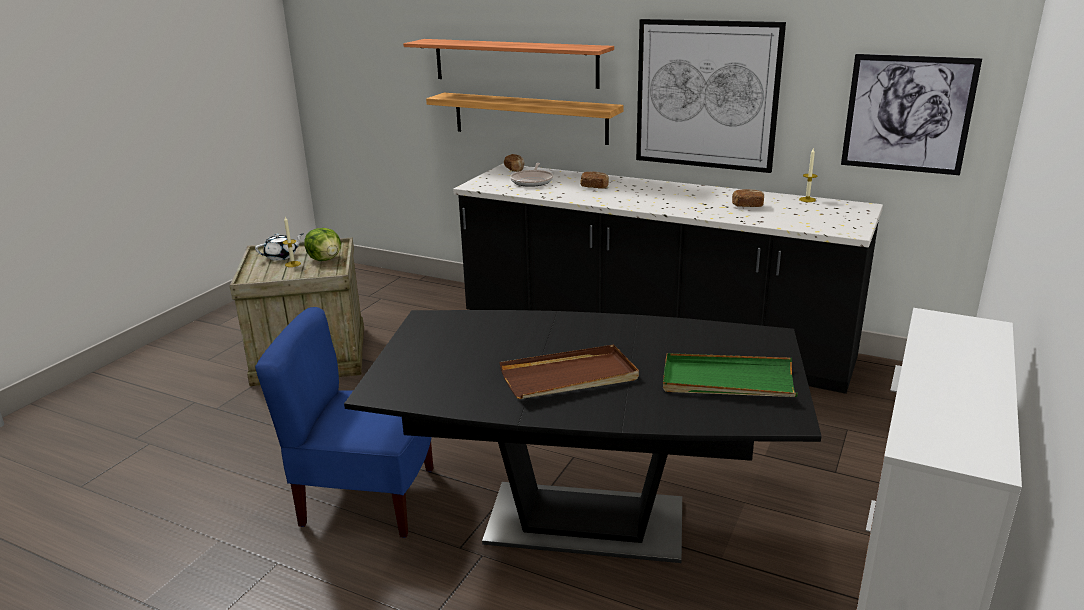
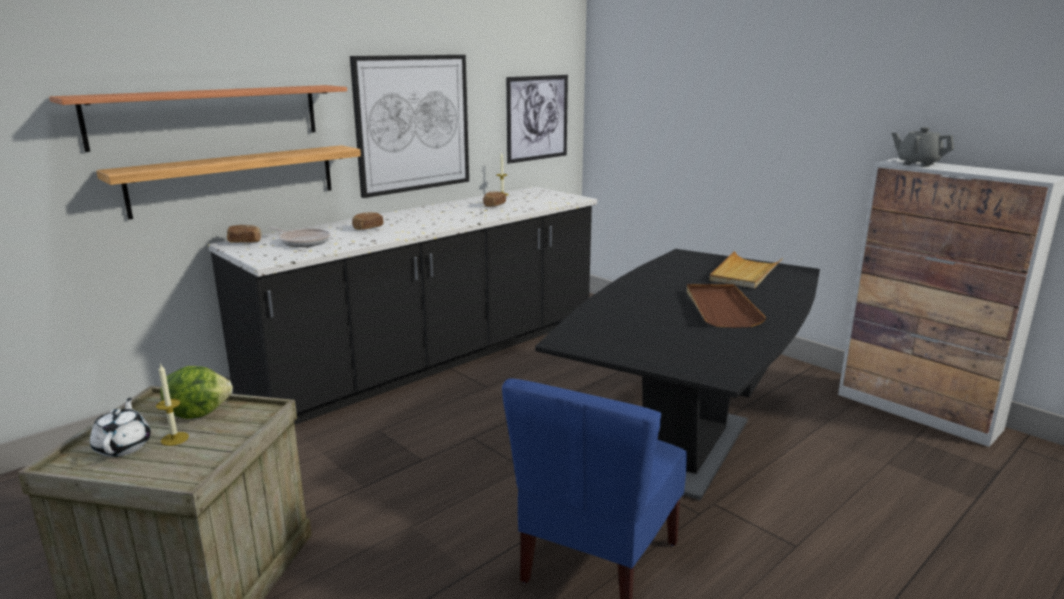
camera: 70 degrees left, 5 degrees down
(727, 381) = (744, 273): green tray -> beige tray
(950, 339) = (918, 164): none -> grey teapot

